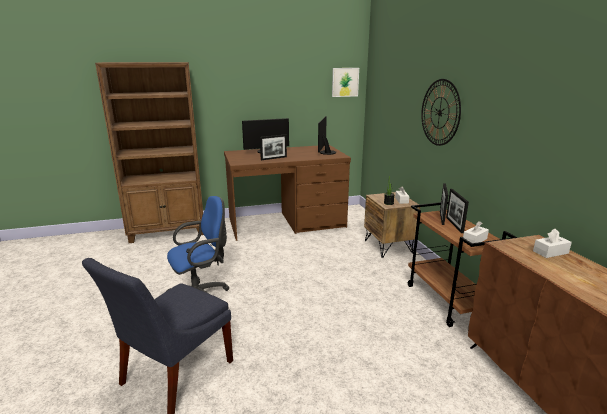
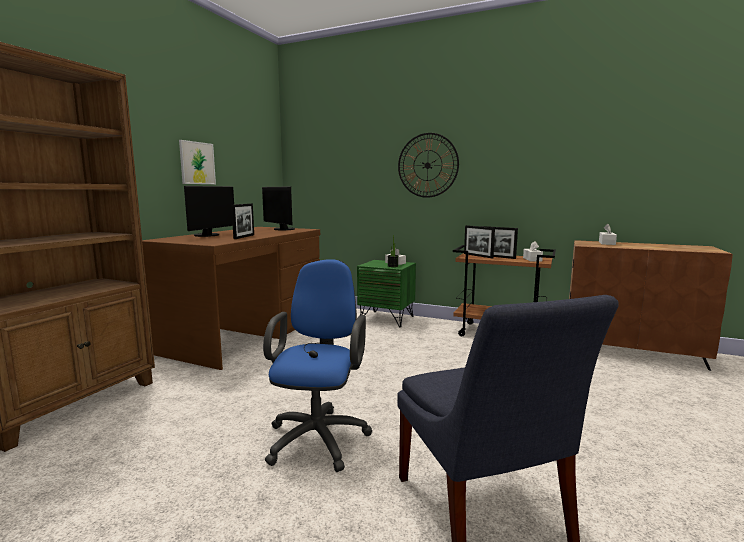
camera: 50 degrees left, 10 degrees down
(345, 82) = (265, 149): picture -> picture (197, 163)
(388, 246) = (387, 319): brown nightstand -> green nightstand

